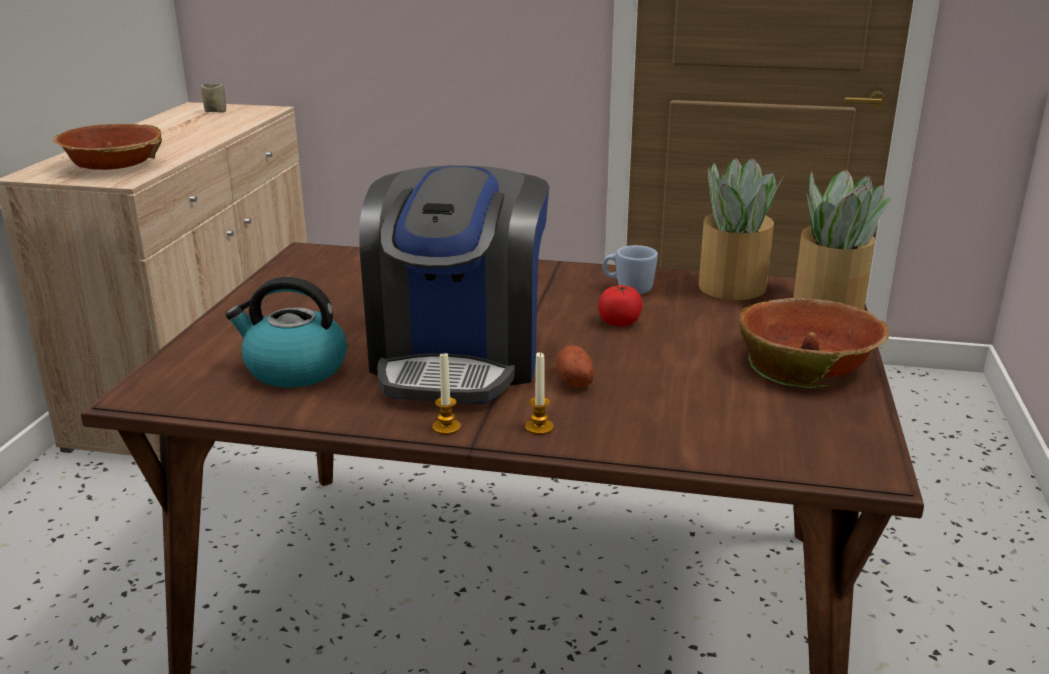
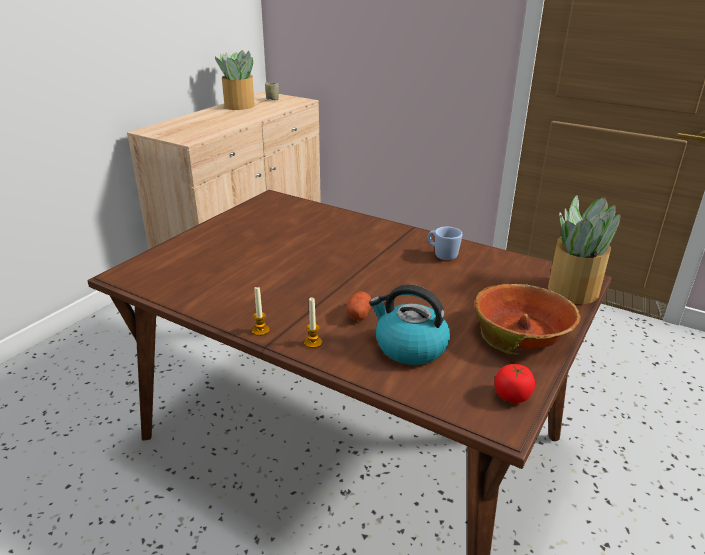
camera: 20 degrees right, 5 degrees up
(113, 166) = (190, 130): bowl -> none
(294, 369) = (207, 274): kettle -> kettle (409, 347)
(458, 358) = (302, 284): coffee machine -> none
(619, 322) = (418, 278): tomato -> tomato (512, 396)
(731, 286) = (513, 265): potted plant -> potted plant (238, 106)

